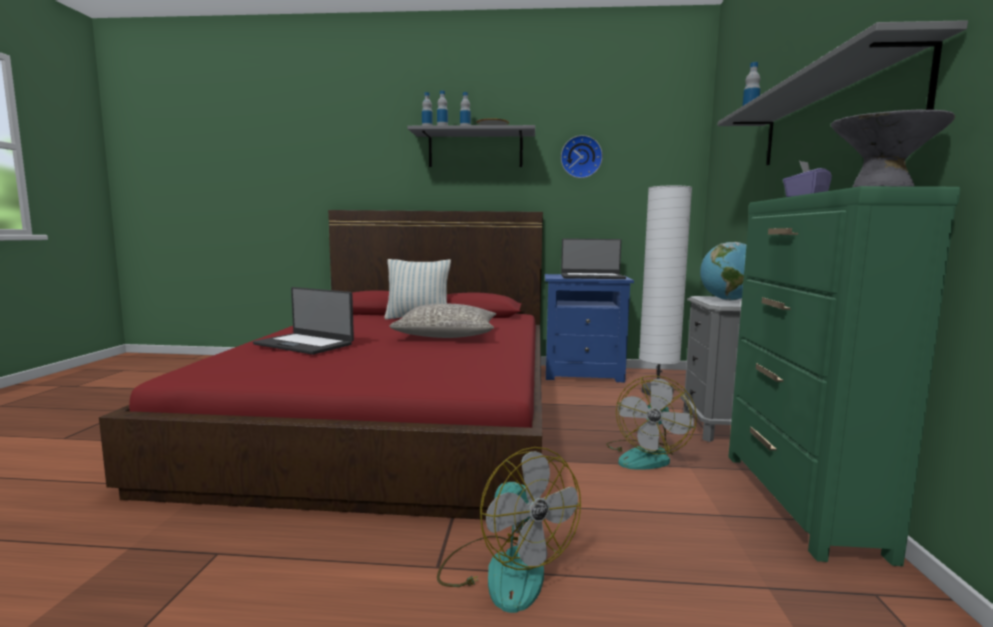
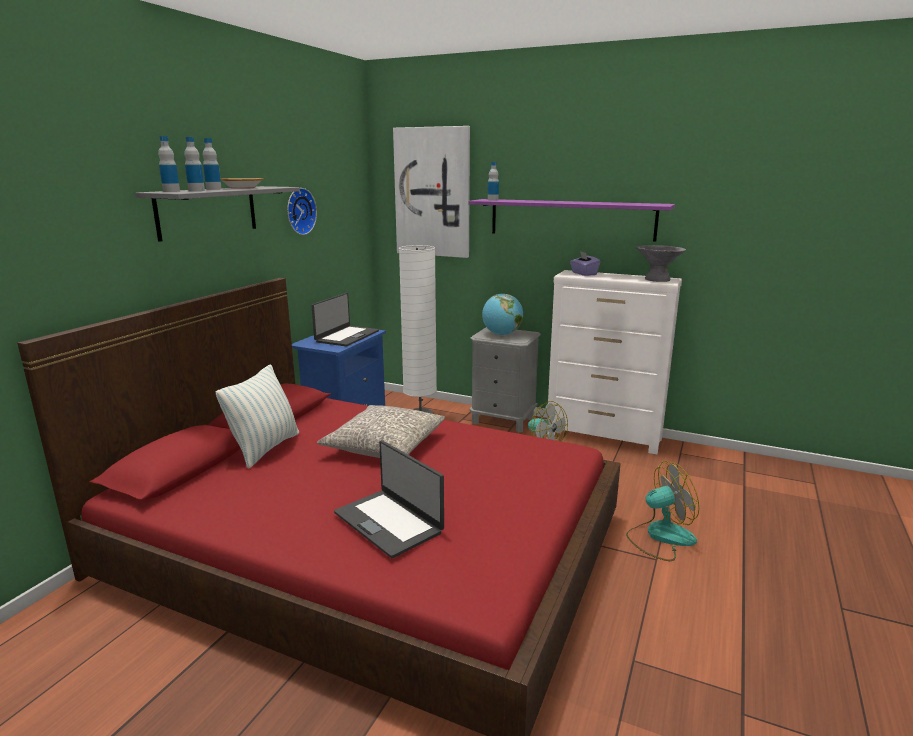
camera: 70 degrees left, 10 degrees up
(305, 344) = (389, 522): laptop -> laptop turned 90 degrees clockwise
(737, 129) = (432, 193): none -> picture
(799, 502) = (604, 437): green dresser -> white dresser
(831, 117) = (571, 219): grey shelf -> purple shelf

